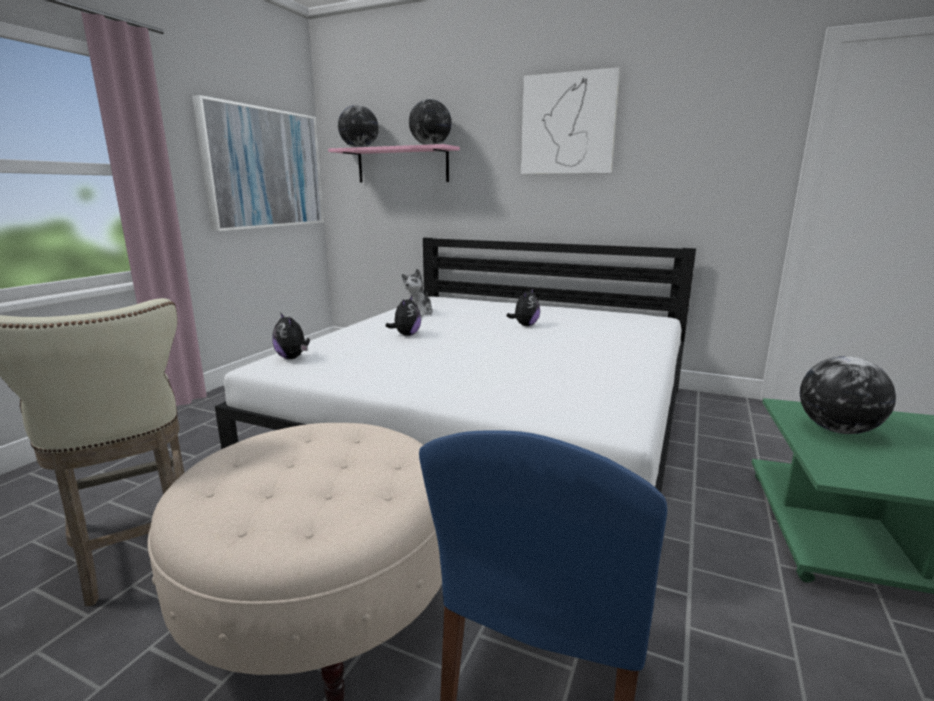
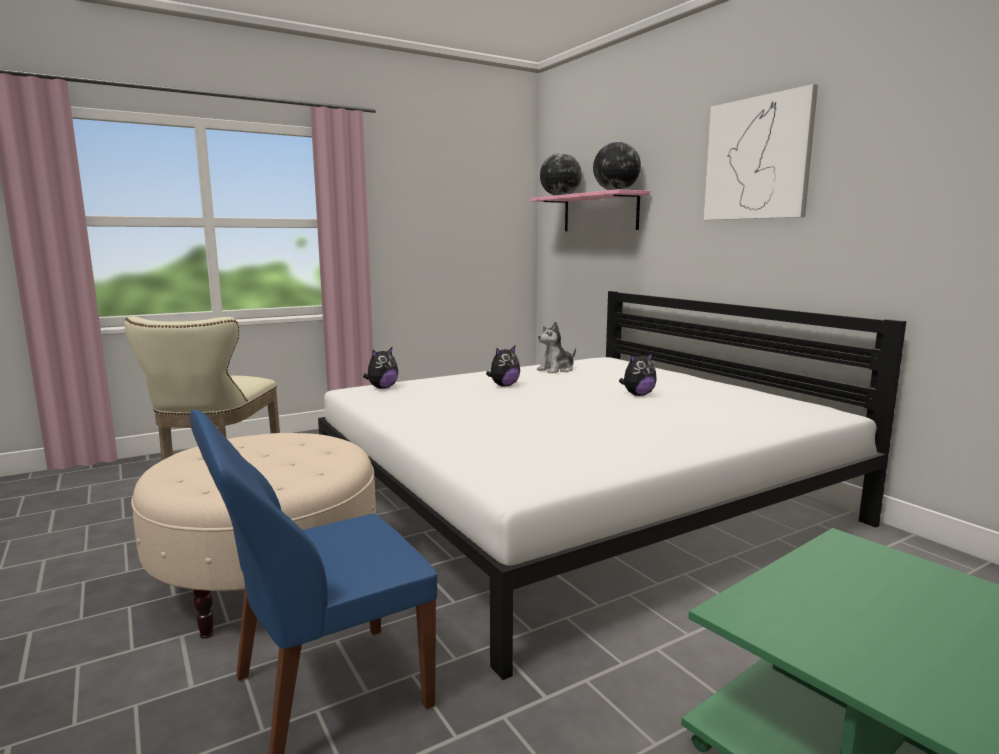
camera: 35 degrees right, 5 degrees down
(264, 168) = (469, 219): picture -> none
(293, 358) = (382, 388): plush toy -> plush toy turned 135 degrees counterclockwise
(838, 430) = (858, 582): globe -> none

